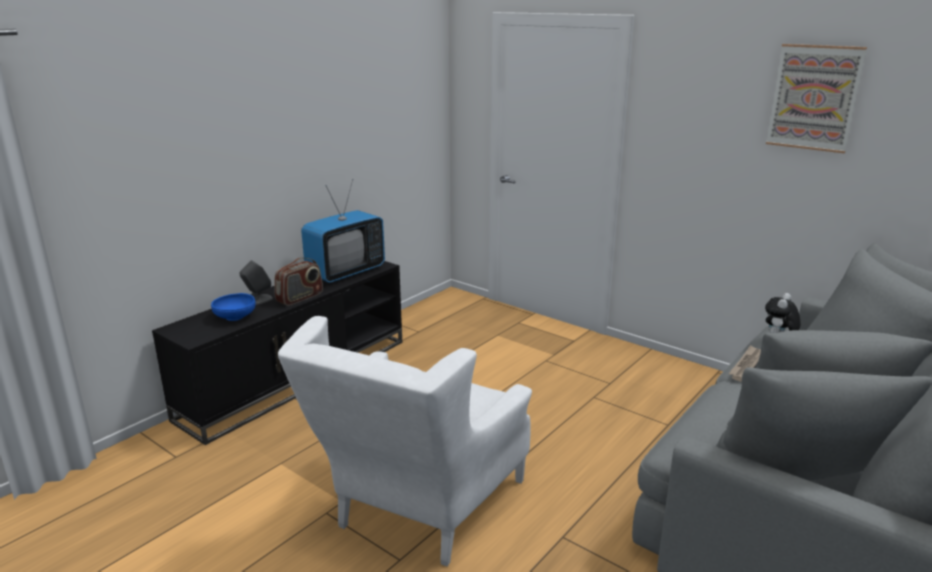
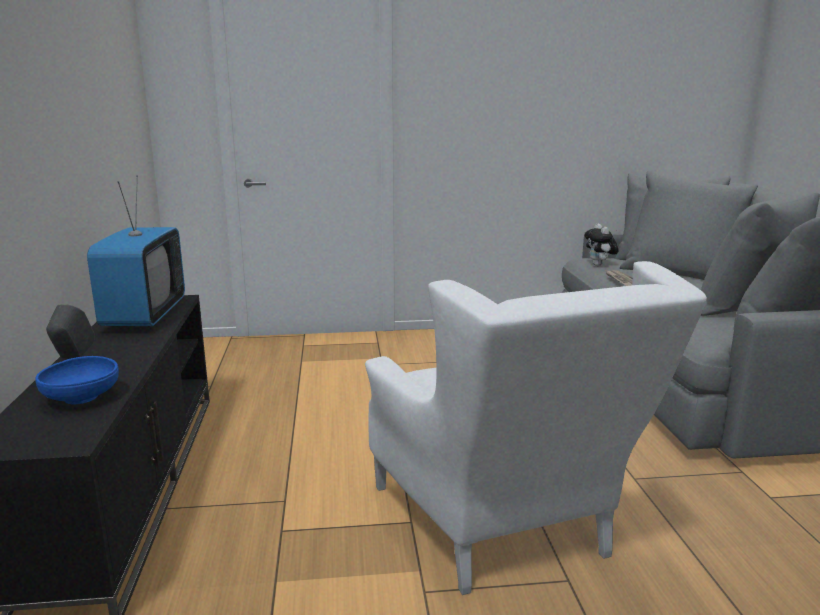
camera: 45 degrees left, 5 degrees down
(300, 298) = (140, 352): radio -> none
(814, 98) = (569, 56): picture -> none

